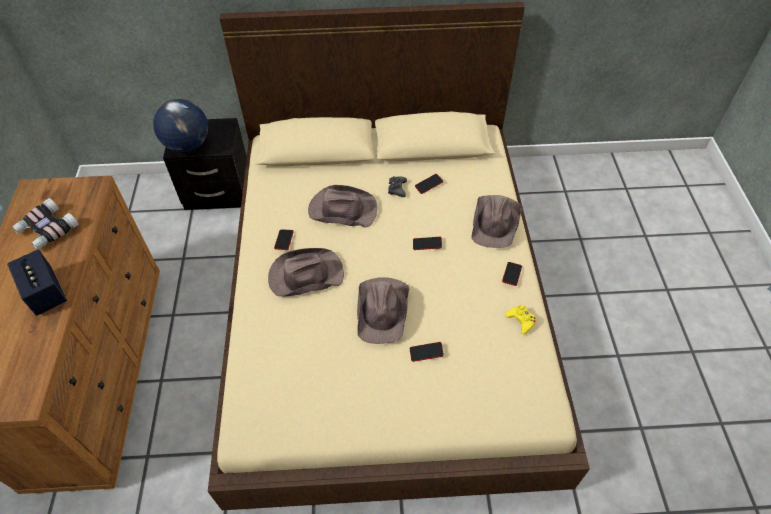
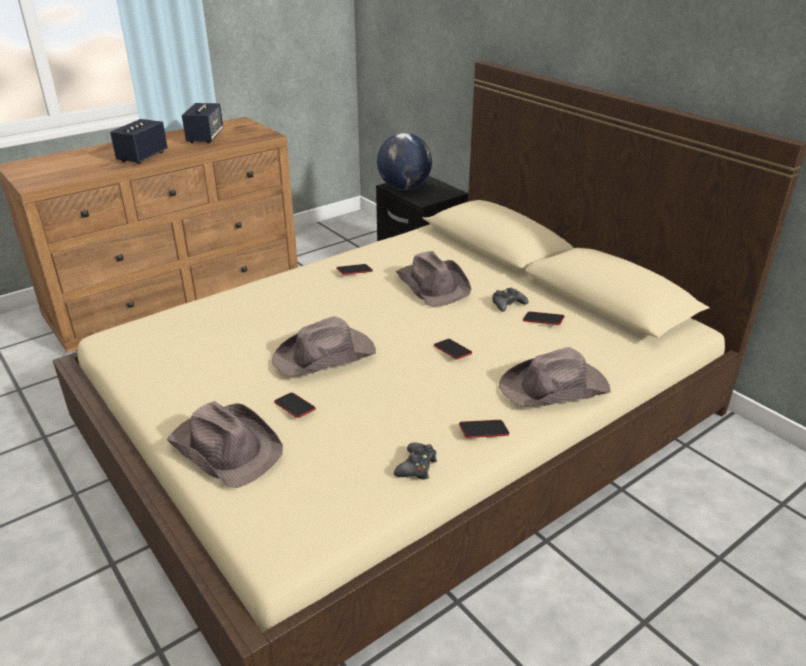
camera: 55 degrees right, 20 degrees down
(47, 229) = (205, 137): binoculars -> speaker
(305, 275) = (323, 297): brown hat -> brown hat (226, 447)
(521, 321) = (416, 466): yellow game controller -> black game controller

